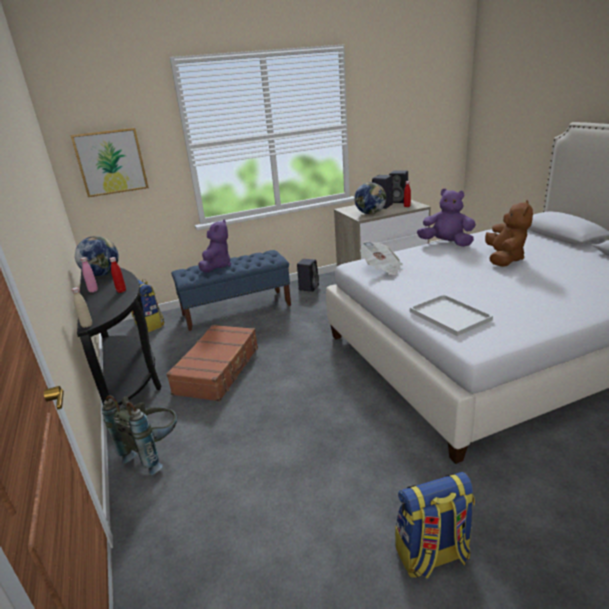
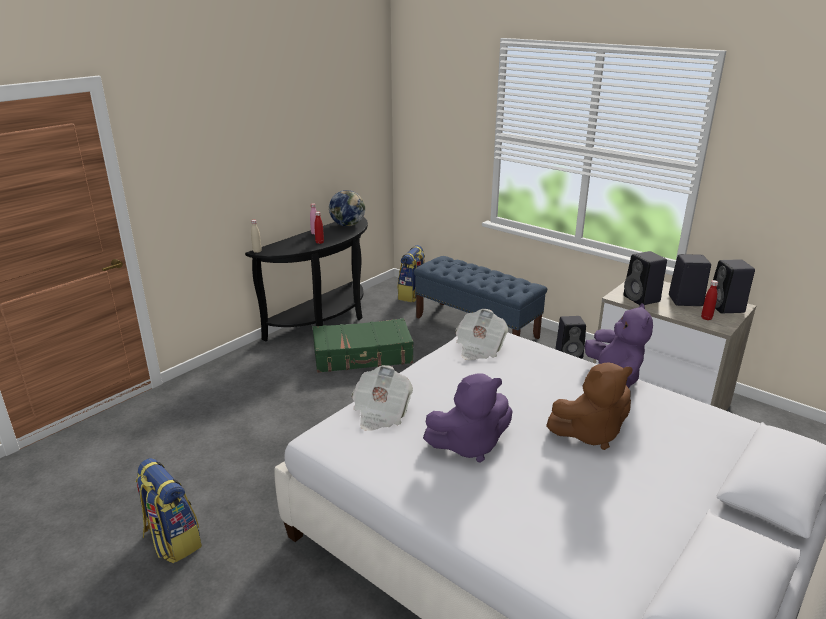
camera: 60 degrees right, 0 degrees up
(111, 162) = (431, 130): picture -> none
(154, 452) = (243, 367): grey backpack -> none
(217, 266) = (468, 270): purple plush toy -> purple plush toy (469, 445)
(218, 370) = (363, 356): brown suitcase -> green suitcase
(370, 213) = (642, 299): globe -> black speaker
(451, 316) = (381, 413): white tray -> newspaper

